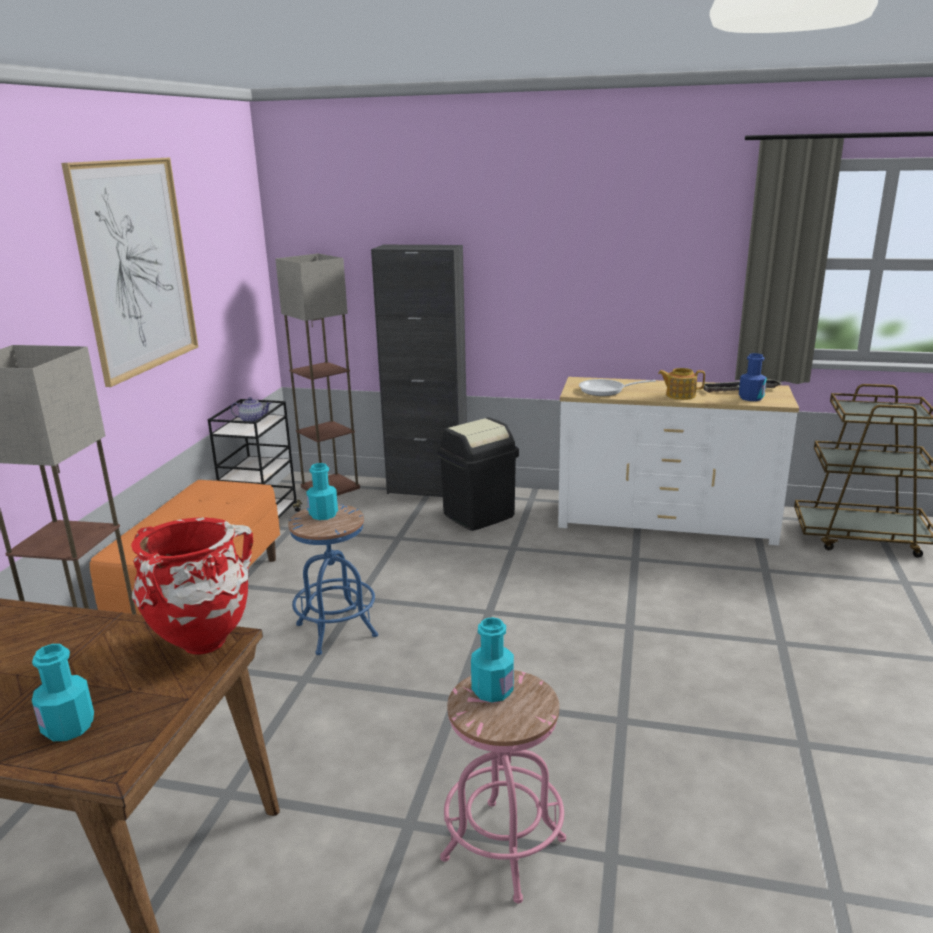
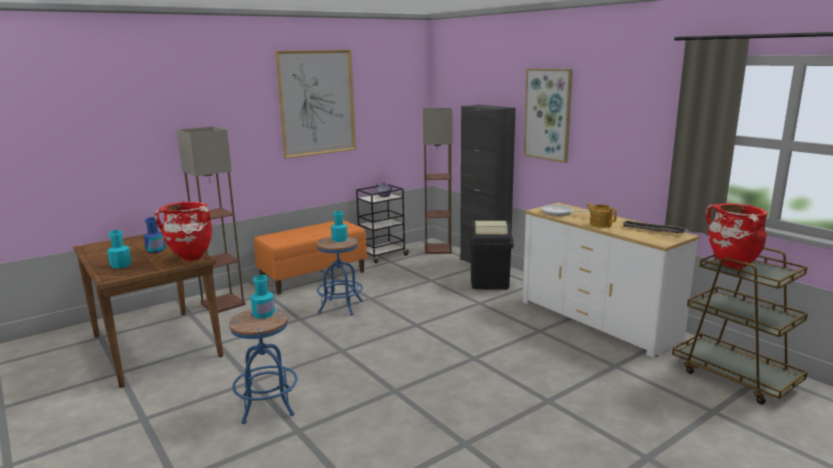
camera: 40 degrees right, 5 degrees down
(504, 849) = (267, 406): pink stool -> blue stool
(524, 251) = (548, 114): none -> picture
(751, 398) = (646, 235): blue bottle -> blue bottle (156, 250)
(863, 413) = (731, 266): none -> red vase

